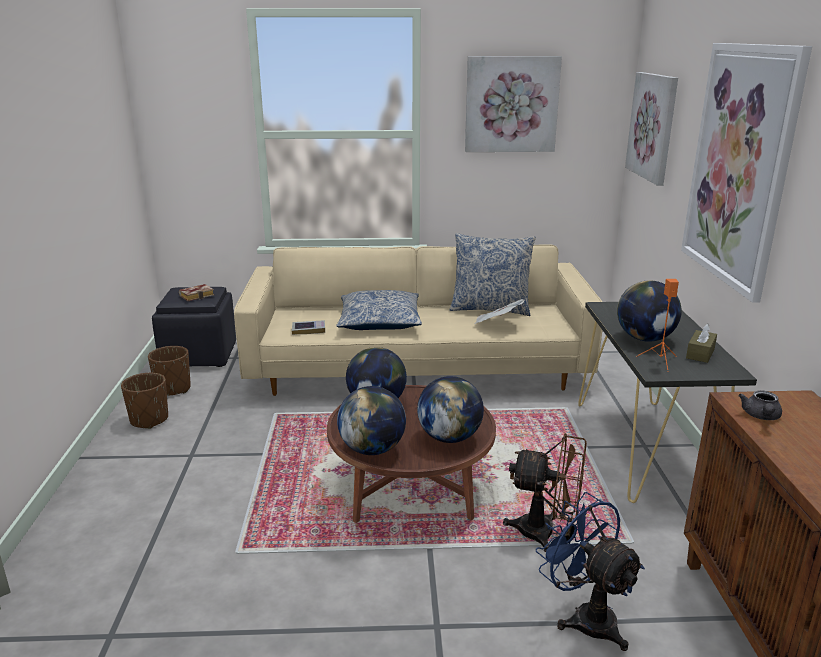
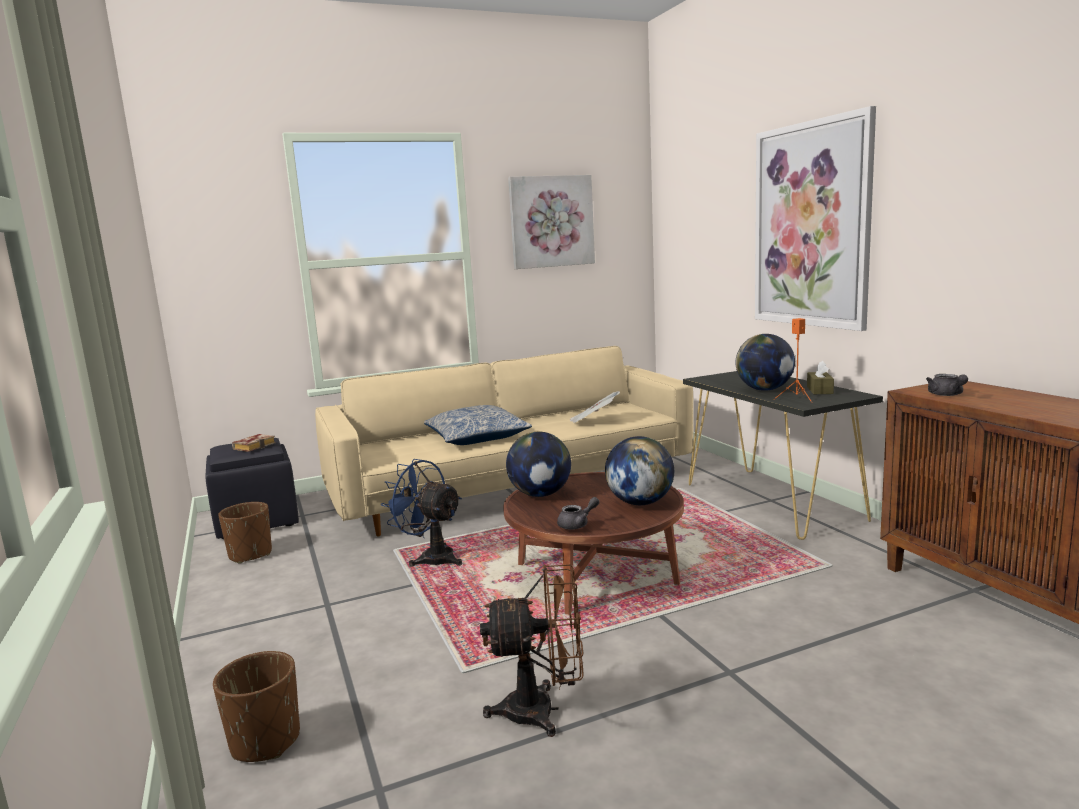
camera: 20 degrees left, 10 degrees down
(149, 420) = (244, 586): brown planter -> brown planter (265, 741)
(308, 330) = (409, 454): book -> none
(372, 449) = (577, 524): globe -> grey teapot
(490, 309) = (573, 413): pillow -> none
(546, 533) = (754, 577): brown fan -> brown fan (543, 710)
(585, 617) = (849, 627): blue fan -> blue fan (431, 558)
(653, 126) = (686, 227): picture -> none

